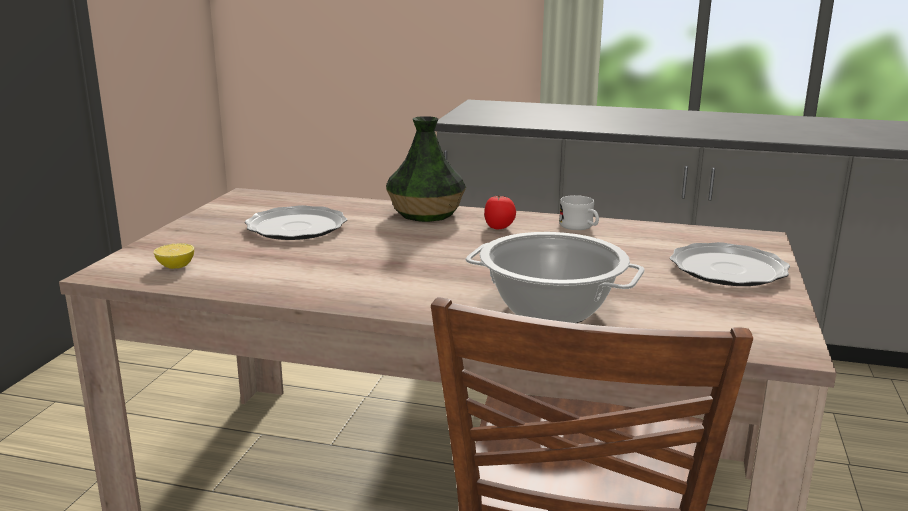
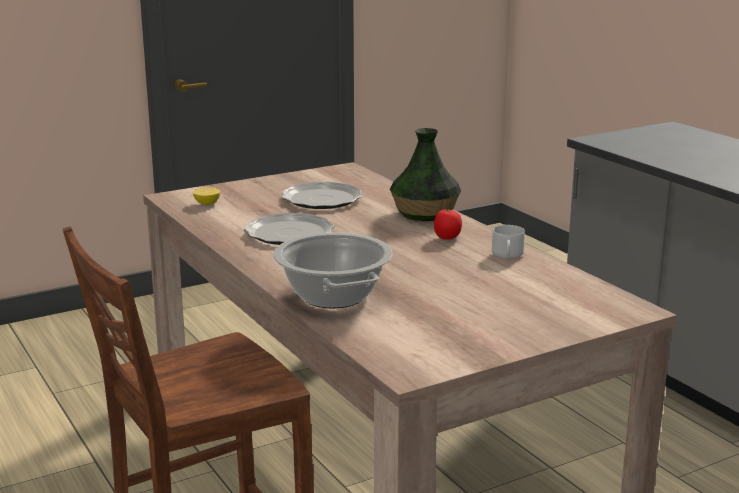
camera: 45 degrees right, 0 degrees up
(727, 269) = (529, 318): plate -> plate (289, 233)

